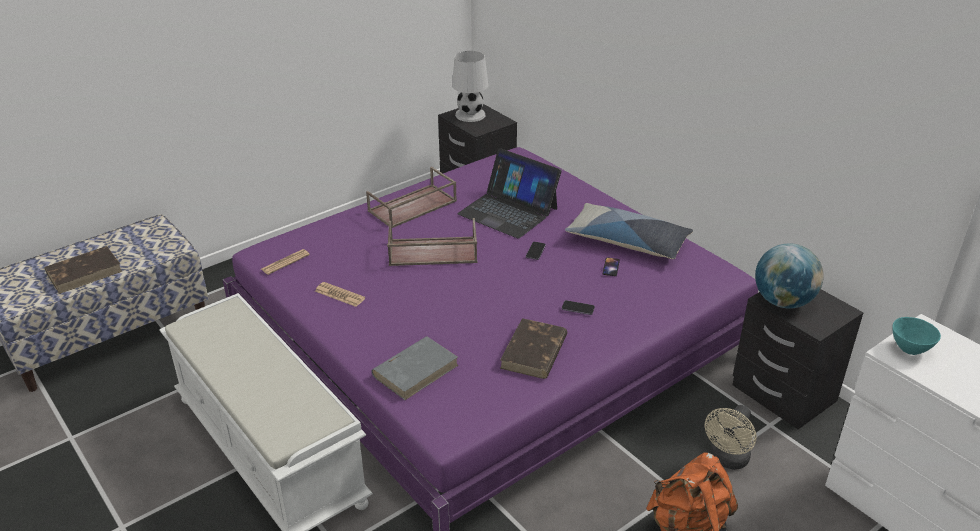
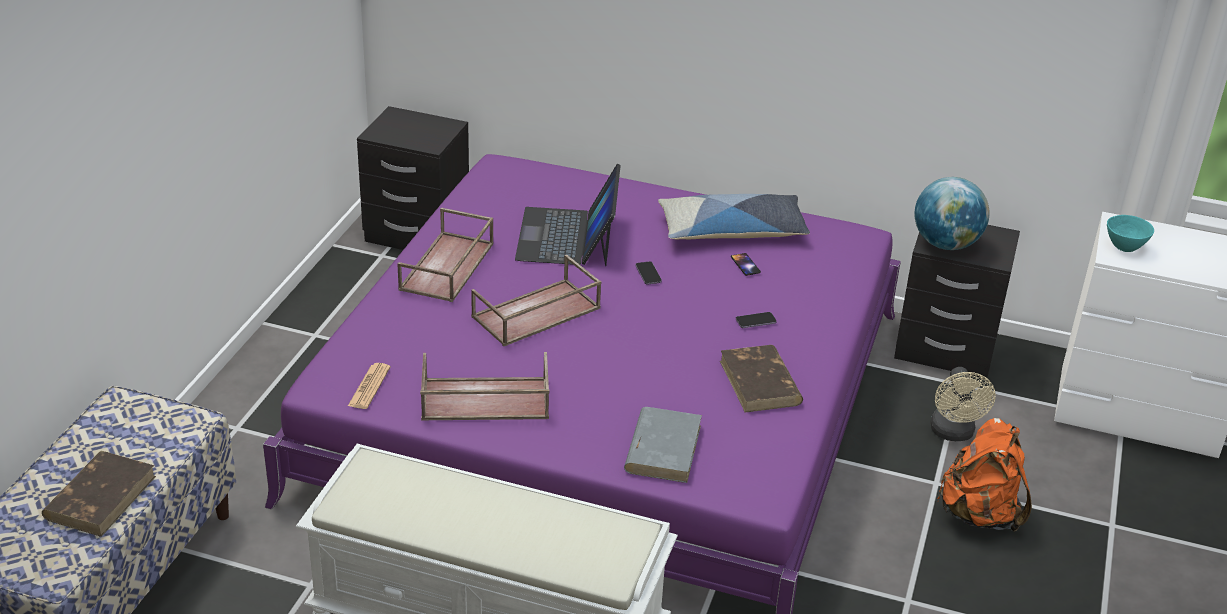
camera: 35 degrees left, 0 degrees up
(340, 295) = (483, 400): newspaper -> brown tray
(470, 115) = (399, 127): white table lamp -> none
(508, 211) = (567, 237): laptop -> laptop turned 90 degrees clockwise

